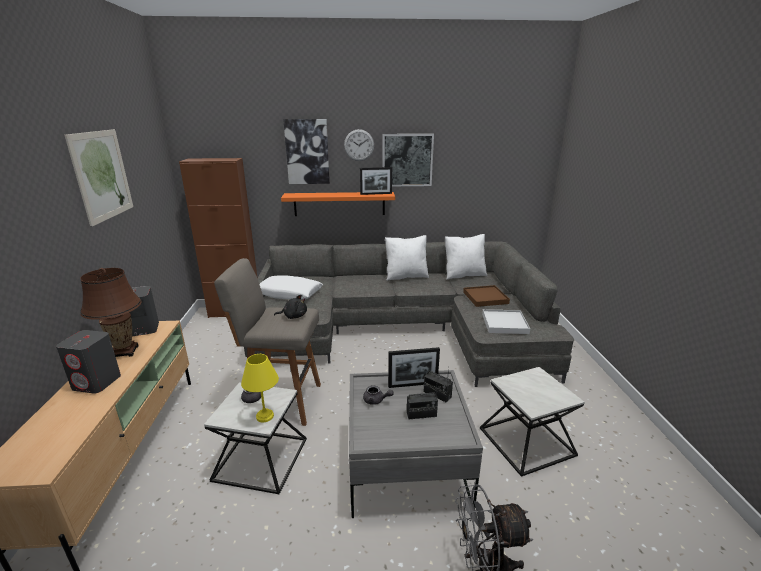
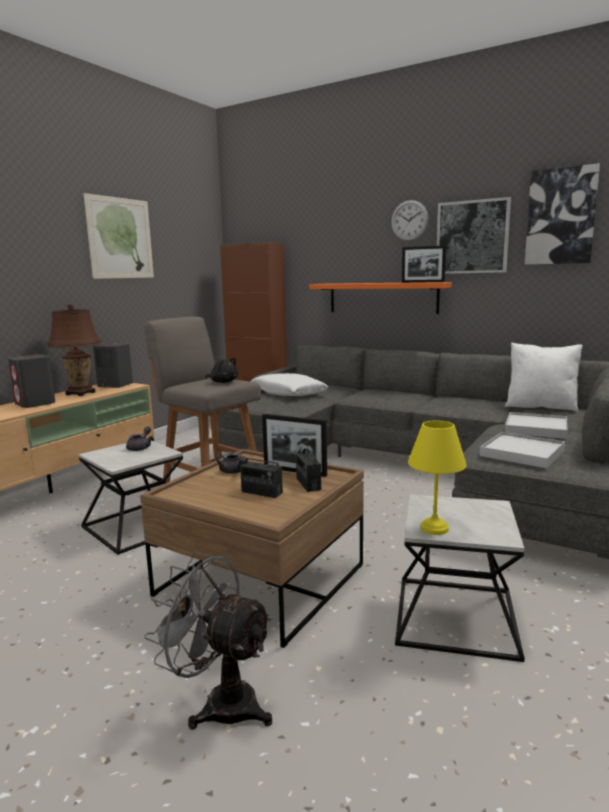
camera: 35 degrees right, 10 degrees down
(264, 416) = (126, 461): yellow table lamp -> yellow table lamp (433, 528)
(307, 152) = (349, 232): picture -> picture (561, 216)
(406, 276) = (450, 398): white pillow -> none
(406, 466) = (261, 580): grey coffee table -> brown coffee table
(485, 298) = (536, 428): brown tray -> white tray

